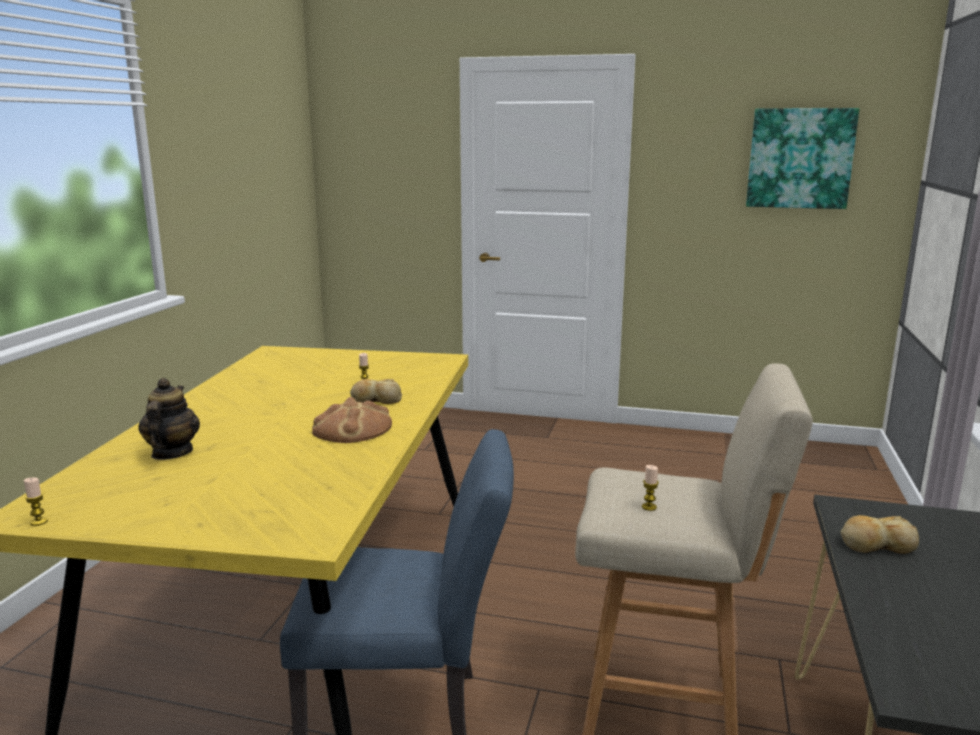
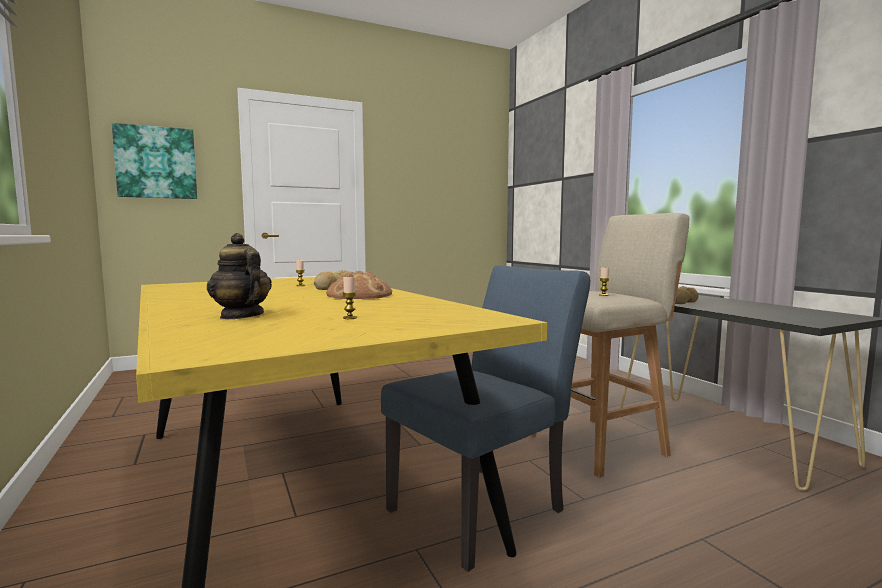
camera: 40 degrees left, 10 degrees down
(38, 522) = (227, 353): candle -> candle (350, 318)
(800, 158) = (455, 172): picture -> picture (156, 162)

